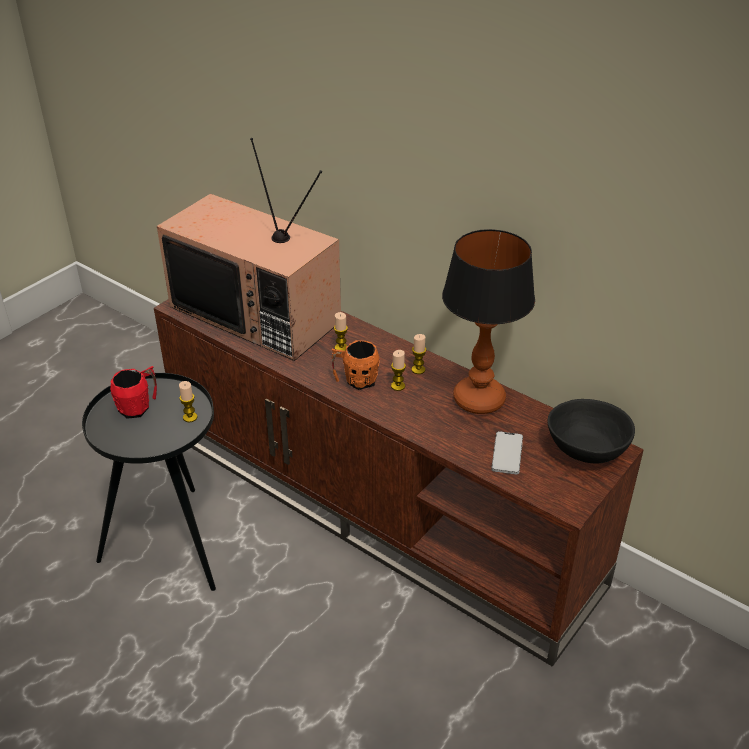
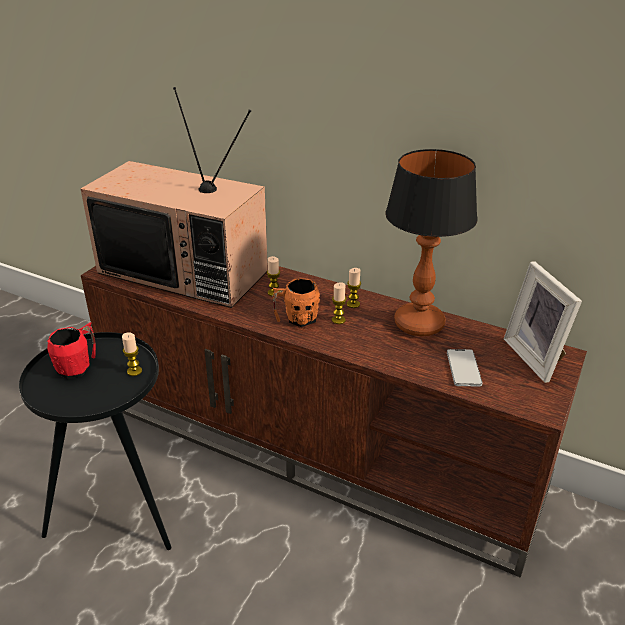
camera: 10 degrees left, 5 degrees down
(588, 450) = (537, 357): black bowl -> picture frame

